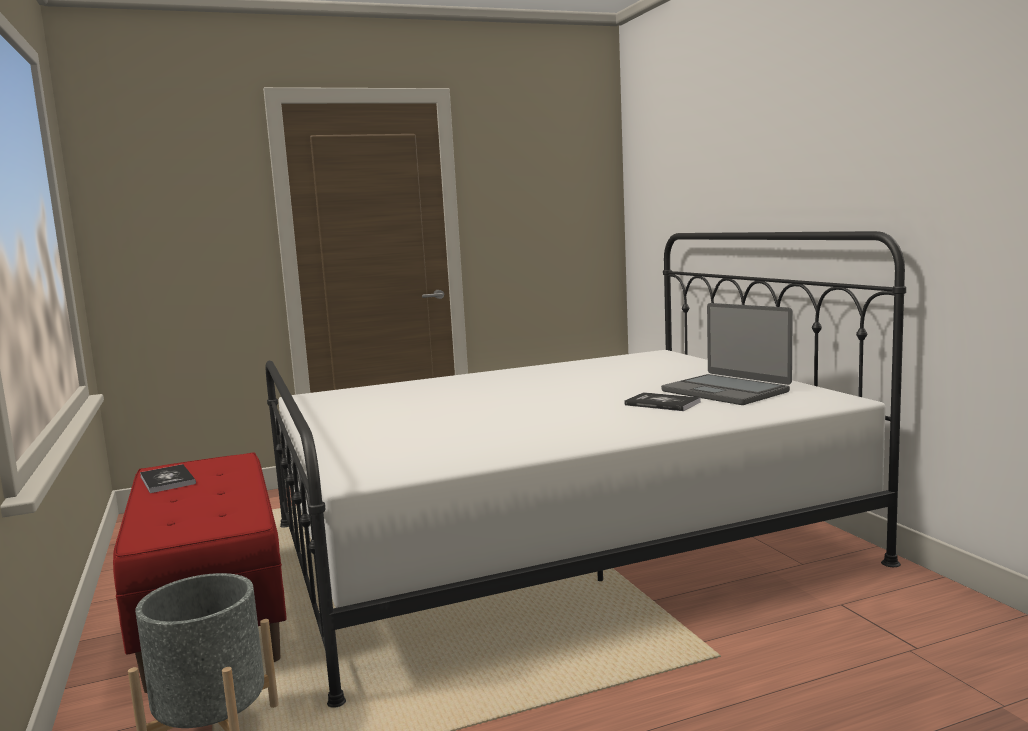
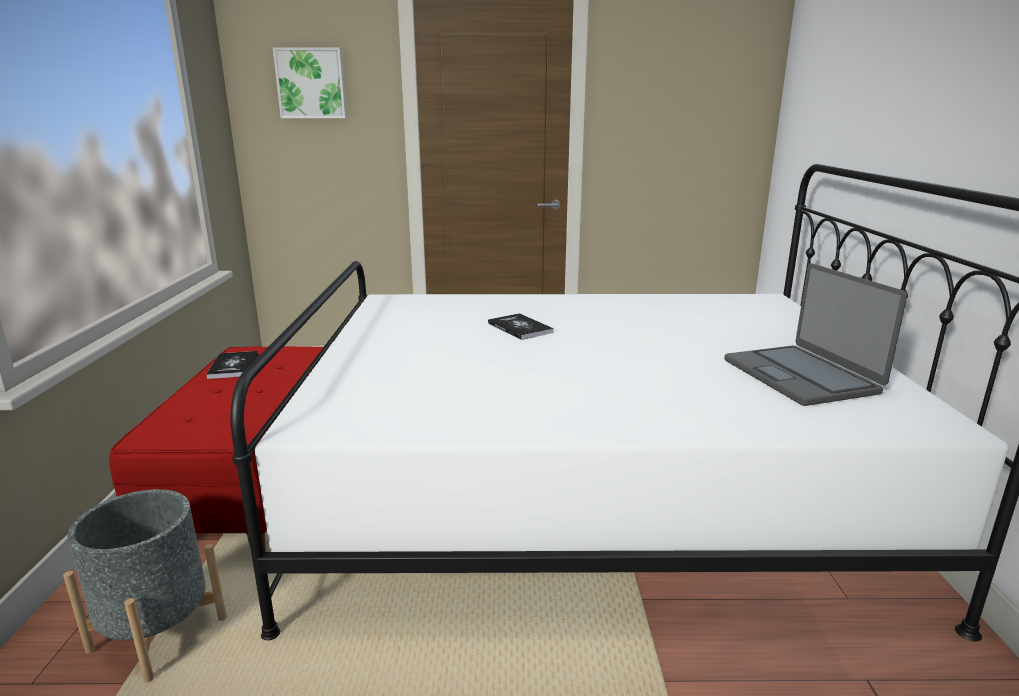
camera: 20 degrees right, 10 degrees up
(173, 188) = (311, 83): none -> picture
(662, 403) = (709, 381): book -> book (520, 328)

